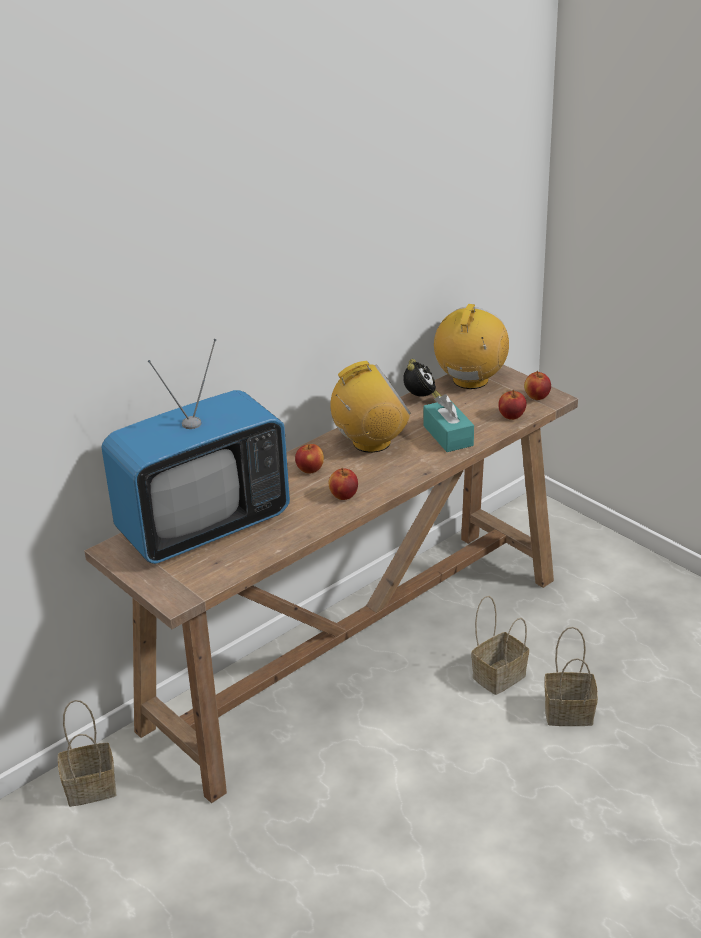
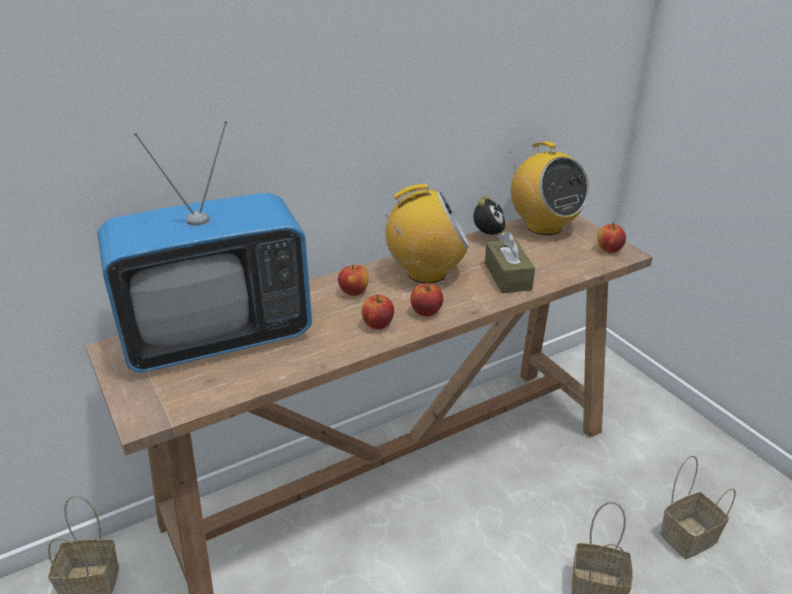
camera: 10 degrees right, 0 degrees up
(448, 436) = (507, 276): turquoise tissue box -> brown tissue box
(470, 380) = (543, 226): radio -> radio turned 120 degrees clockwise
(499, 675) = (530, 528): basket -> basket (689, 536)
(511, 416) = (579, 265): apple -> apple (426, 312)

